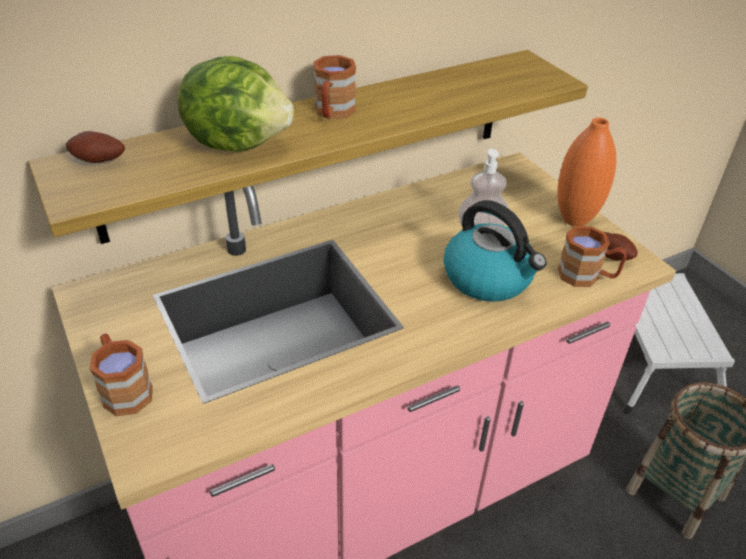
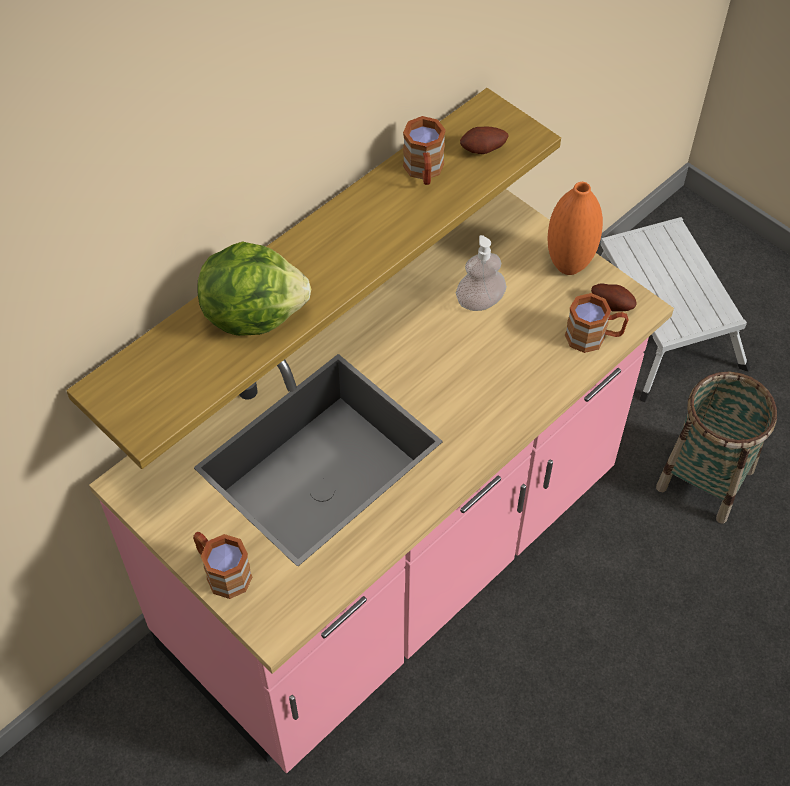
camera: 15 degrees left, 15 degrees up
(98, 162) = (136, 375): potato -> potato (483, 150)
(332, 113) = (325, 247): brown mug -> brown mug (424, 171)
(489, 278) = (504, 364): kettle -> none

